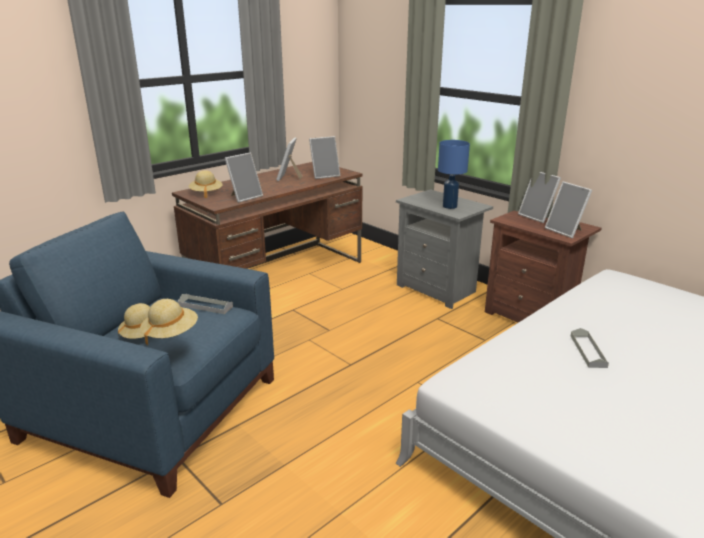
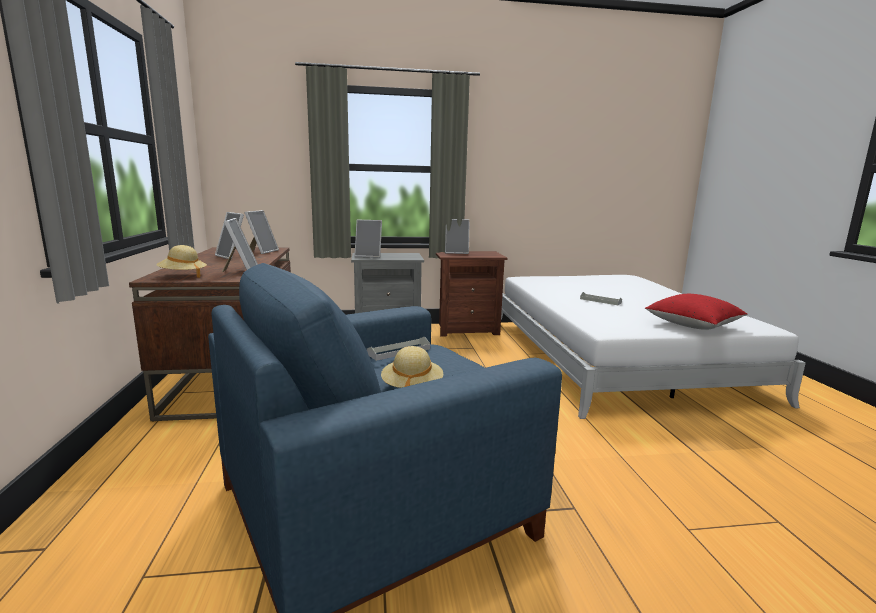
camera: 55 degrees left, 10 degrees down
(171, 334) = (501, 347): beige hat -> none
(450, 206) = (398, 256): blue table lamp -> none
(566, 231) = (489, 254): picture frame -> picture frame (369, 256)
(592, 446) = (693, 325): none -> red pillow

